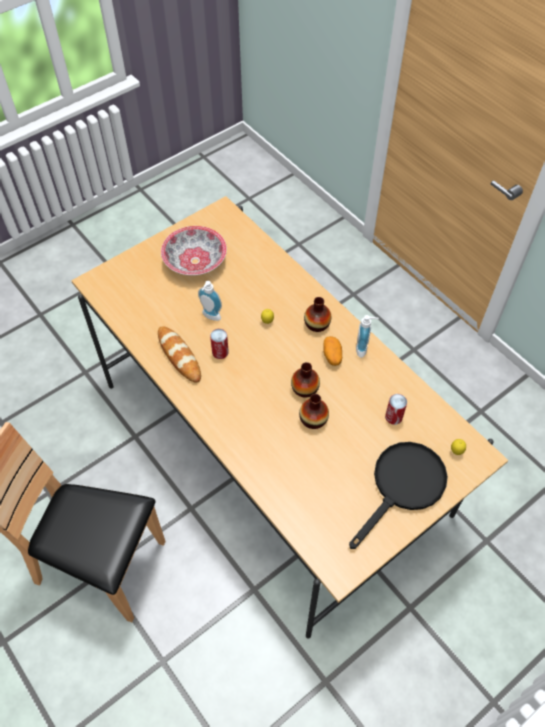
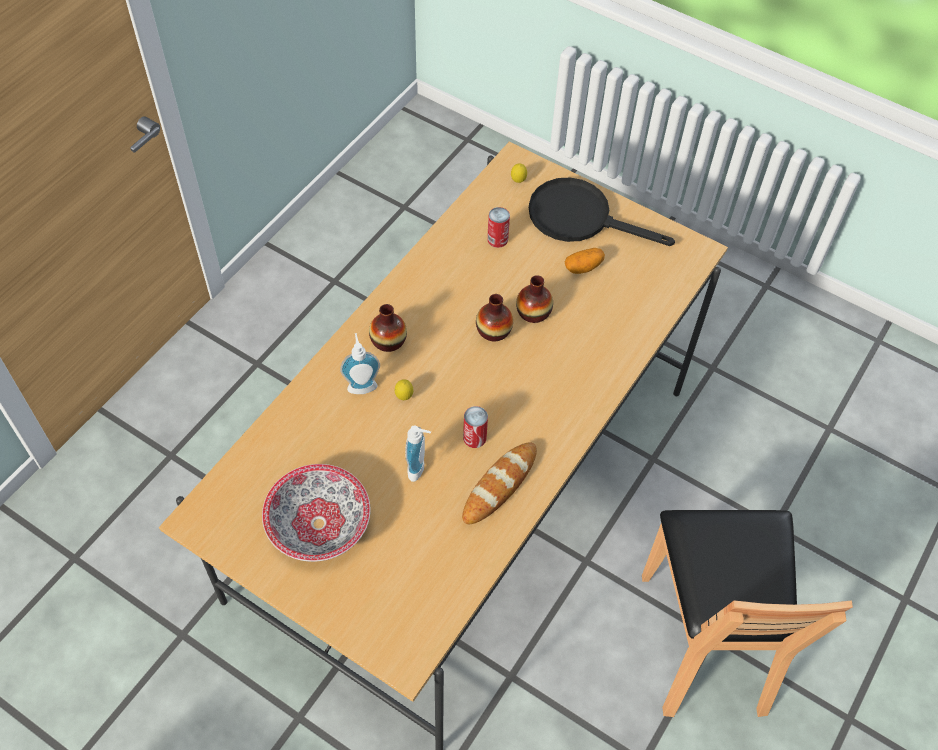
camera: 110 degrees left, 0 degrees up
(332, 355) = (433, 314): potato -> potato (583, 267)
(364, 349) = (411, 284): soap dispenser -> soap dispenser (361, 385)

